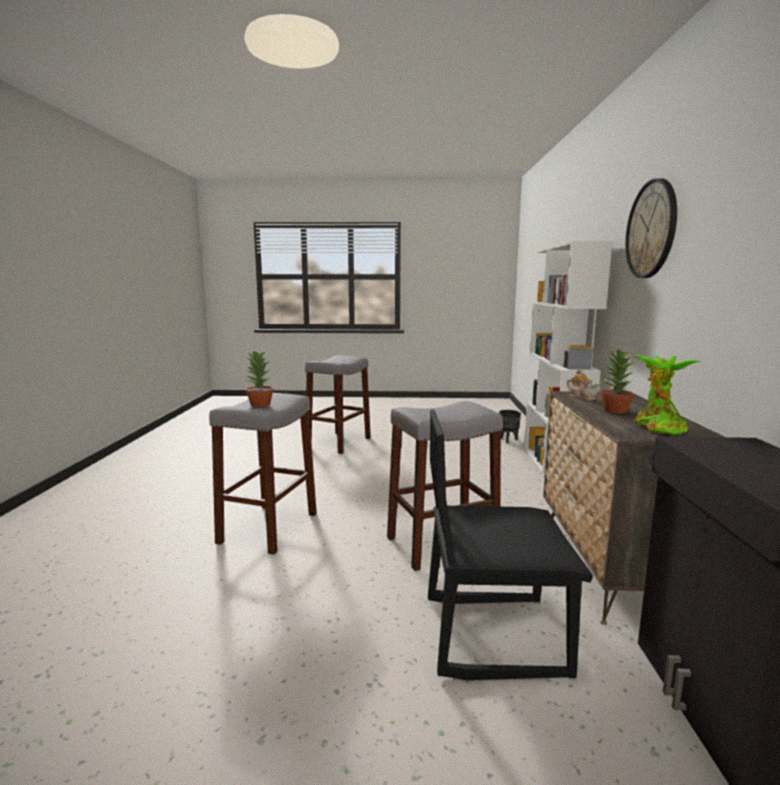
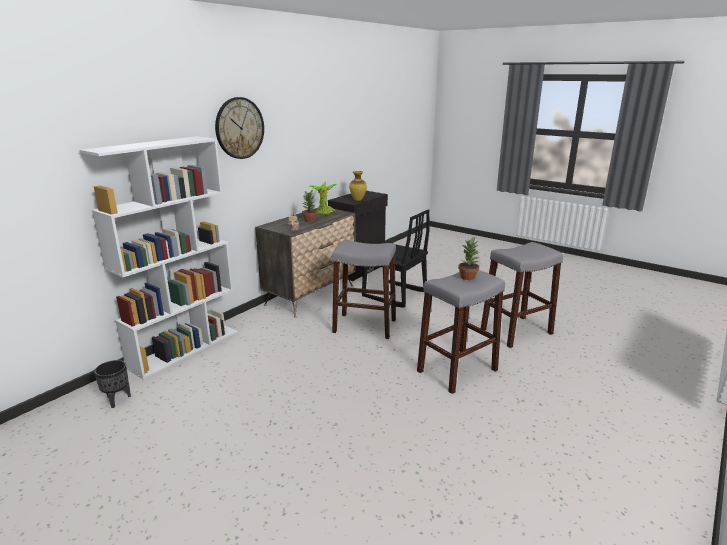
camera: 145 degrees left, 10 degrees up
(339, 443) = (288, 491): grey stool -> grey stool (516, 331)
(712, 453) = (357, 200): none -> vase

